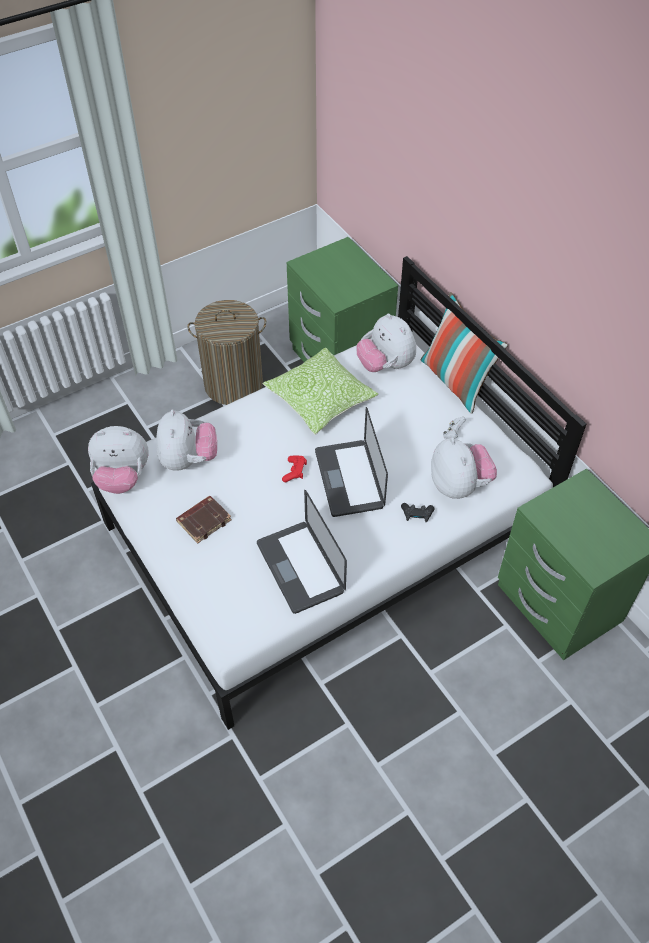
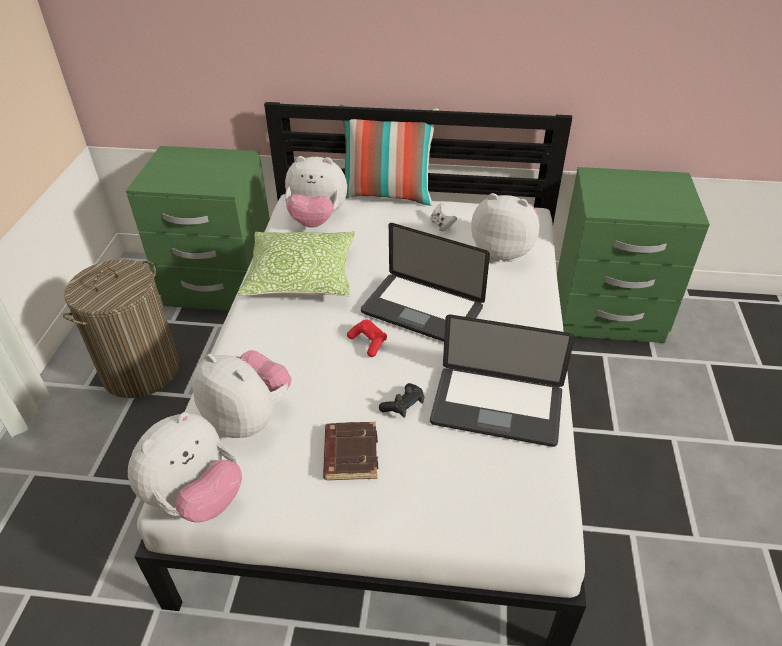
camera: 50 degrees left, 10 degrees down
(417, 515) = (510, 292): black game controller -> black game controller (403, 406)

